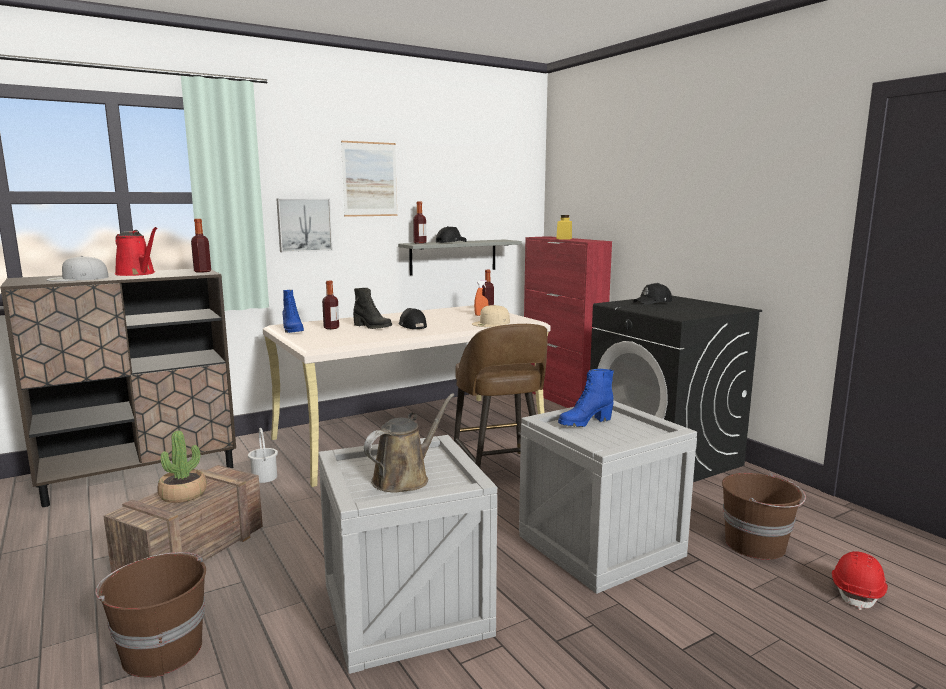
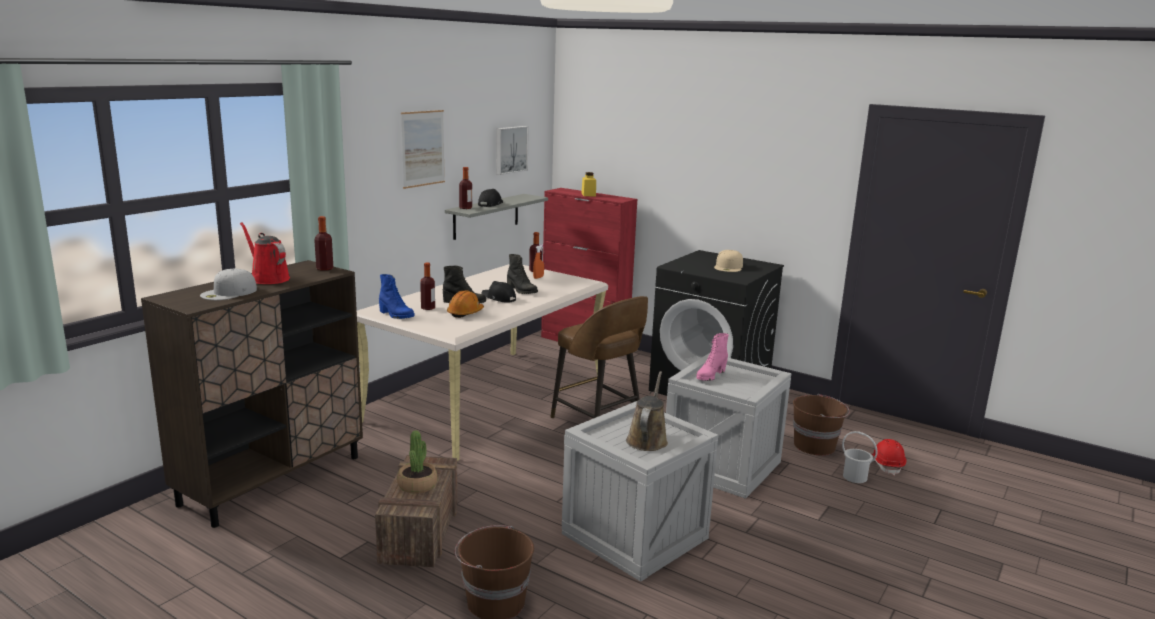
camera: 25 degrees left, 5 degrees up
(137, 274) = (268, 278): red watering can -> red watering can turned 150 degrees counterclockwise
(265, 477) = (401, 460): white bucket -> white bucket (855, 477)
(304, 225) = (371, 201): picture -> picture (510, 149)
(357, 333) = (465, 313): none -> orange hard hat
(444, 323) = (521, 291): none -> black boot
(491, 323) = (562, 288): beige cap -> beige cap (729, 267)
(584, 422) = (710, 376): blue boot -> pink boot
(653, 302) = (699, 261): black cap -> none

